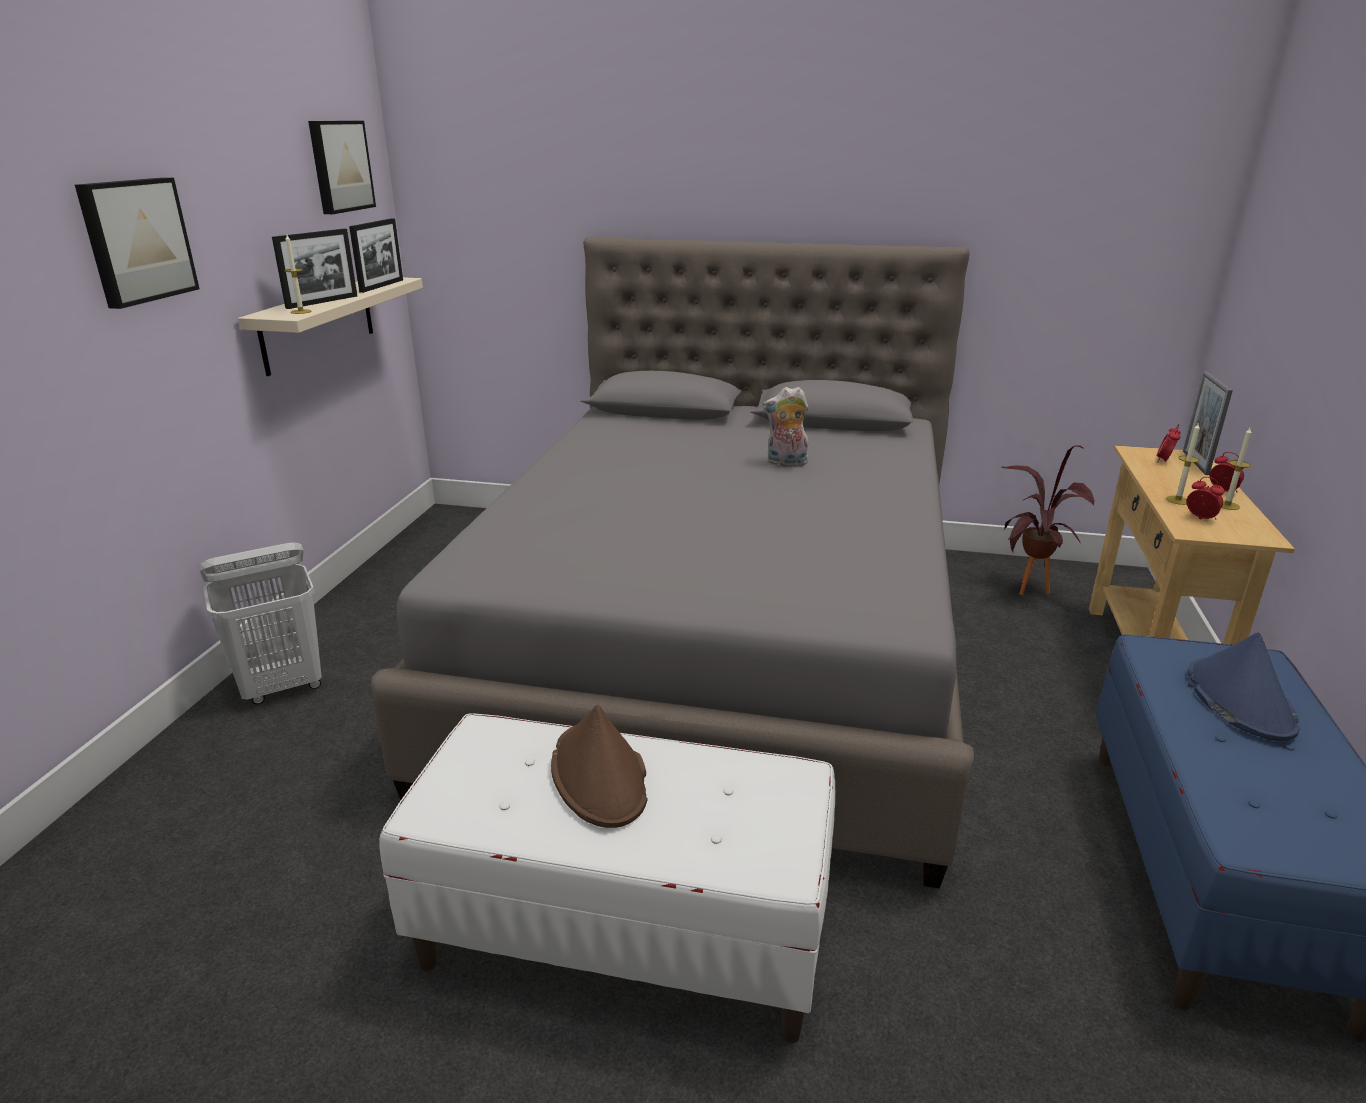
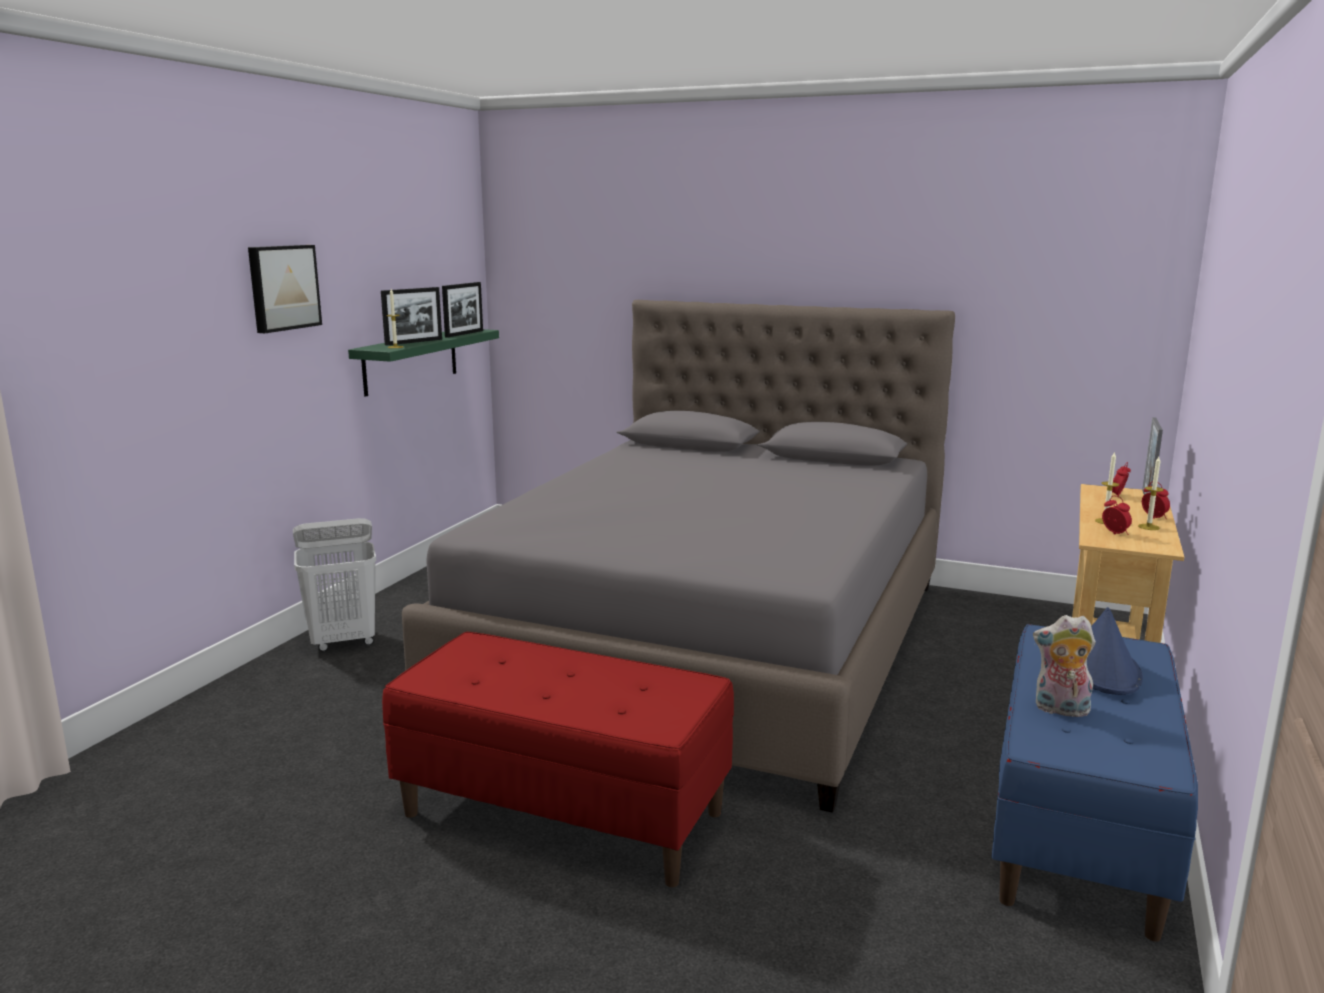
camera: 10 degrees right, 10 degrees down
(318, 323) = (411, 361): beige shelf -> green shelf
(339, 166) = (442, 241): picture -> none
(600, 776) = (550, 671): brown hat -> none
(624, 934) = (564, 813): white bench -> red bench
(785, 463) = (772, 482): plush toy -> plush toy (1060, 710)
(1027, 593) = (1014, 625): potted plant -> none

